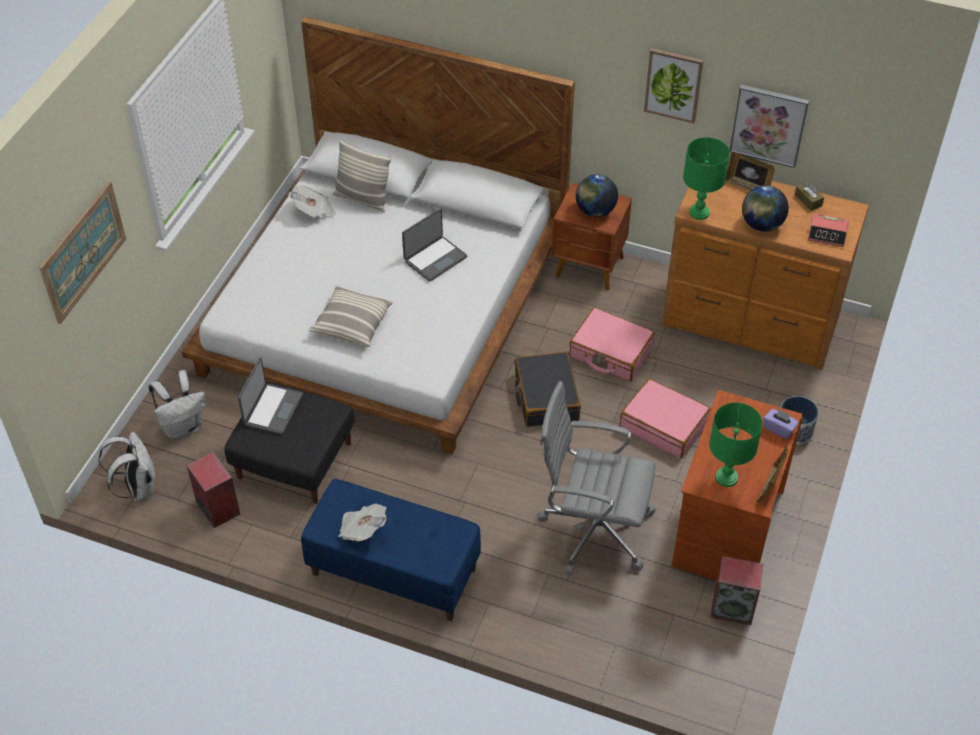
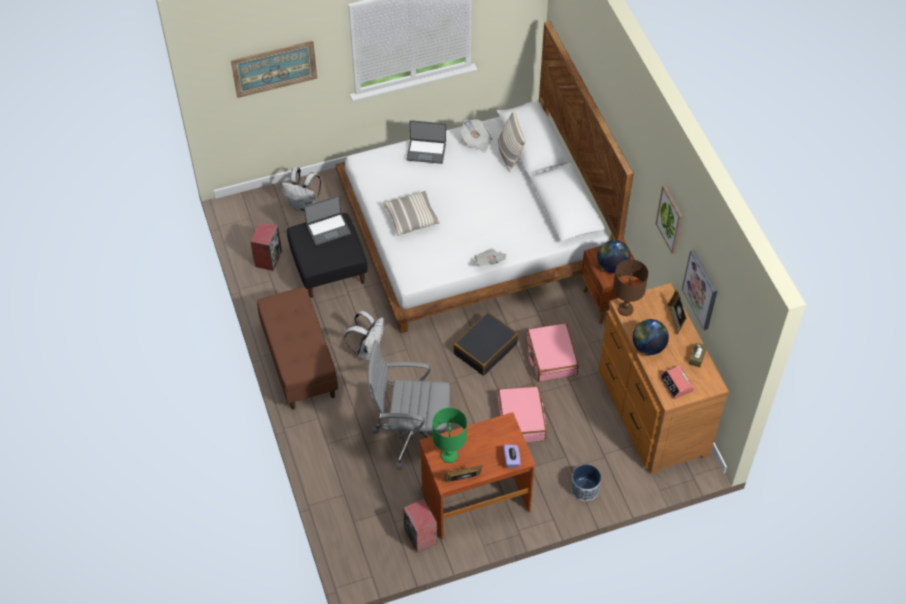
camera: 50 degrees right, 5 degrees up
(137, 487) = (249, 217): white backpack -> white backpack (368, 350)
(362, 529) = (284, 322): newspaper -> newspaper (489, 262)
(393, 571) = (299, 362): blue bench -> brown bench
(435, 258) = (497, 219): laptop -> laptop (426, 151)
(593, 529) = (412, 433): grey office chair -> grey office chair turned 60 degrees counterclockwise
(699, 212) = (625, 309): green table lamp -> brown table lamp

